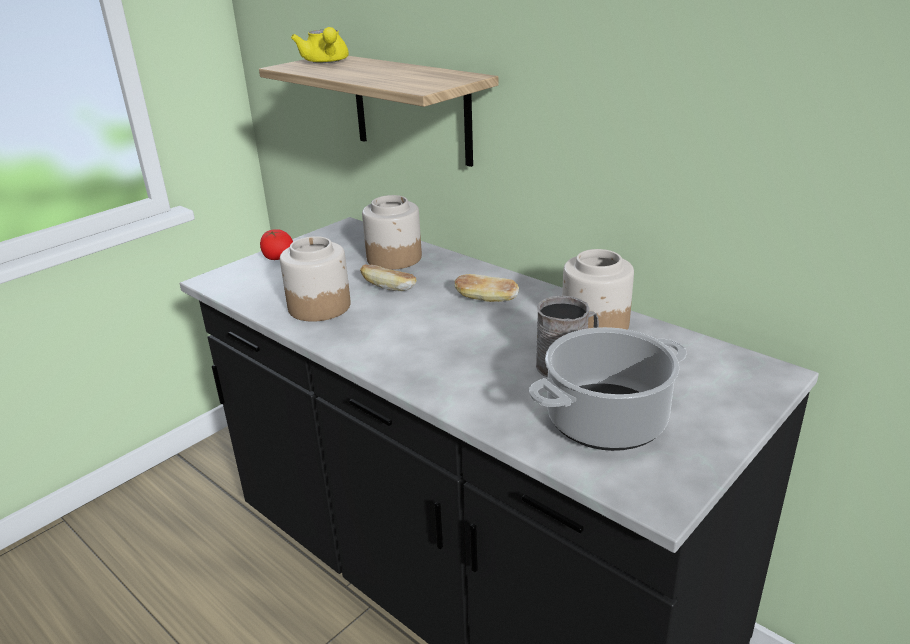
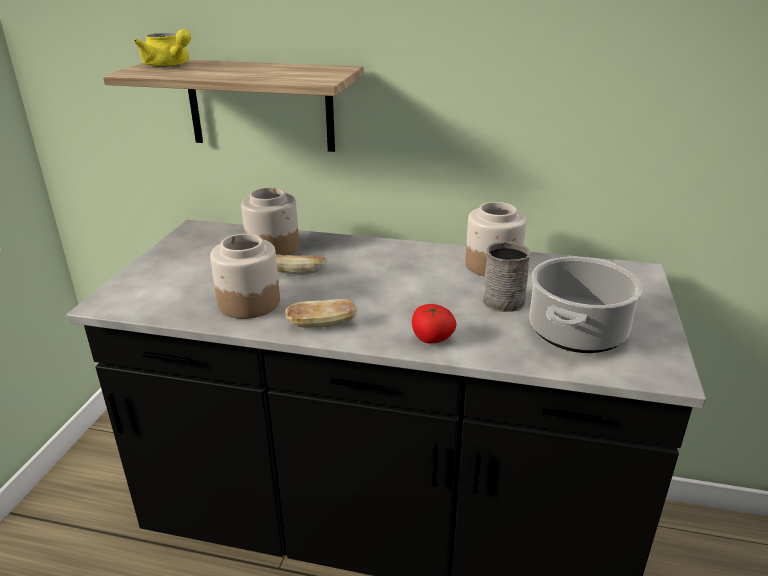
camera: 30 degrees left, 0 degrees up
(278, 258) = (155, 269): tomato -> tomato (431, 339)
(486, 300) = (391, 265): bread -> bread (322, 325)

